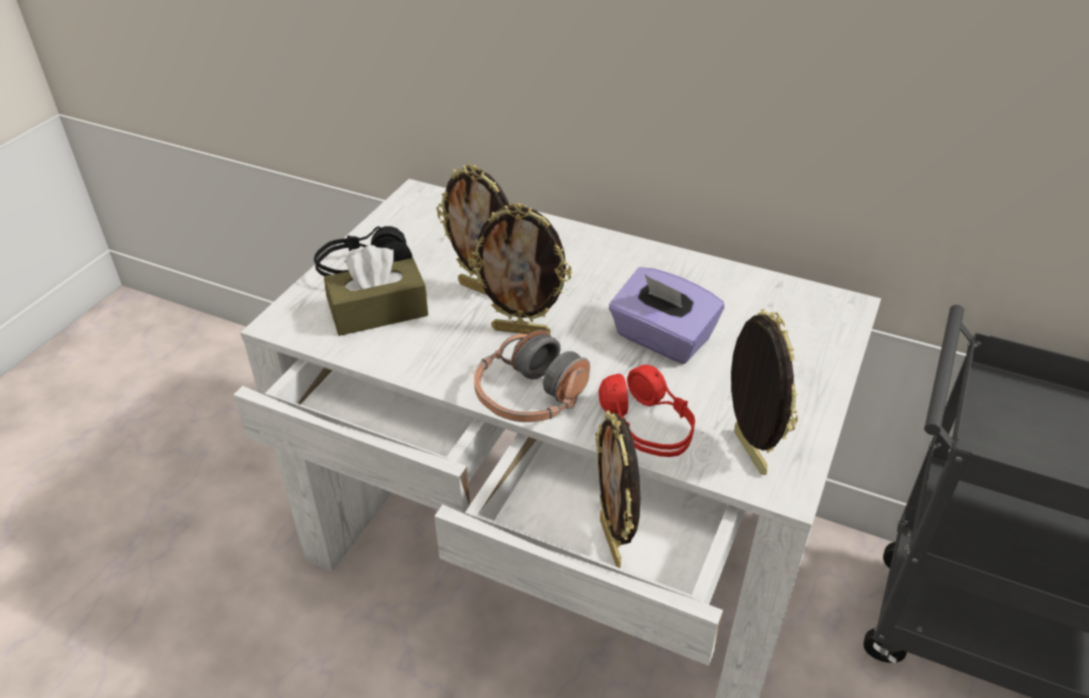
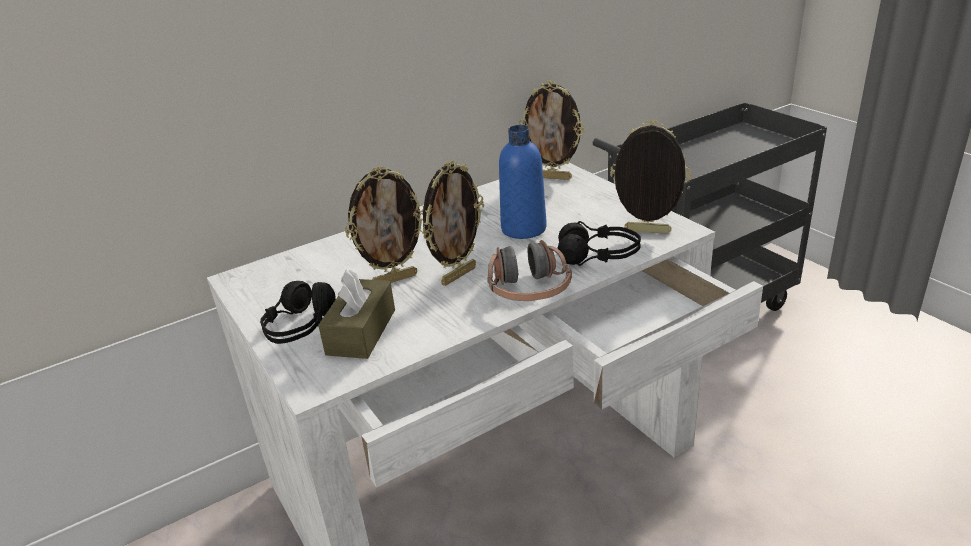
camera: 55 degrees left, 10 degrees down
(612, 542) = (647, 326): picture frame -> picture frame (553, 177)
(647, 428) = (598, 256): red headphones -> black headphones
(661, 339) = (523, 229): purple tissue box -> blue bottle

